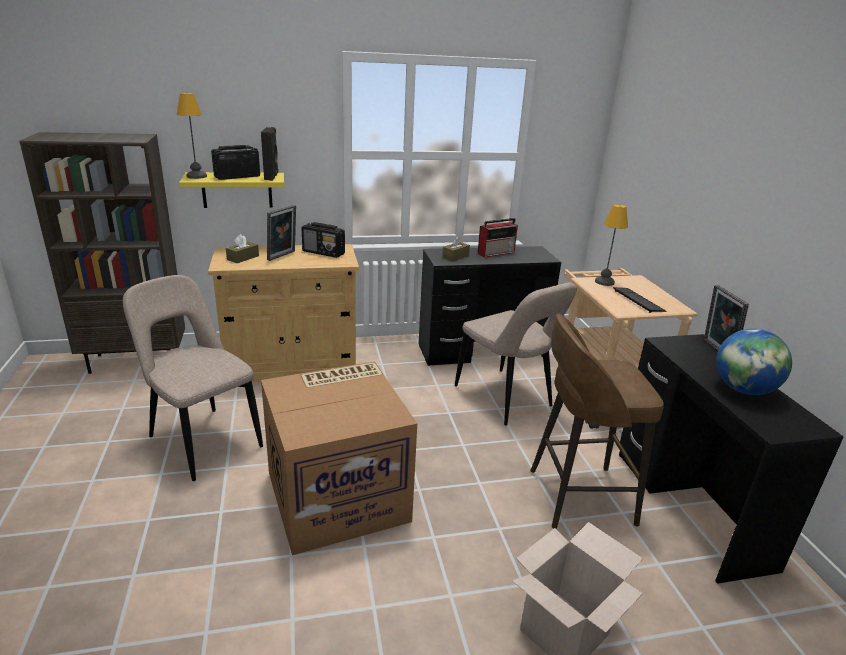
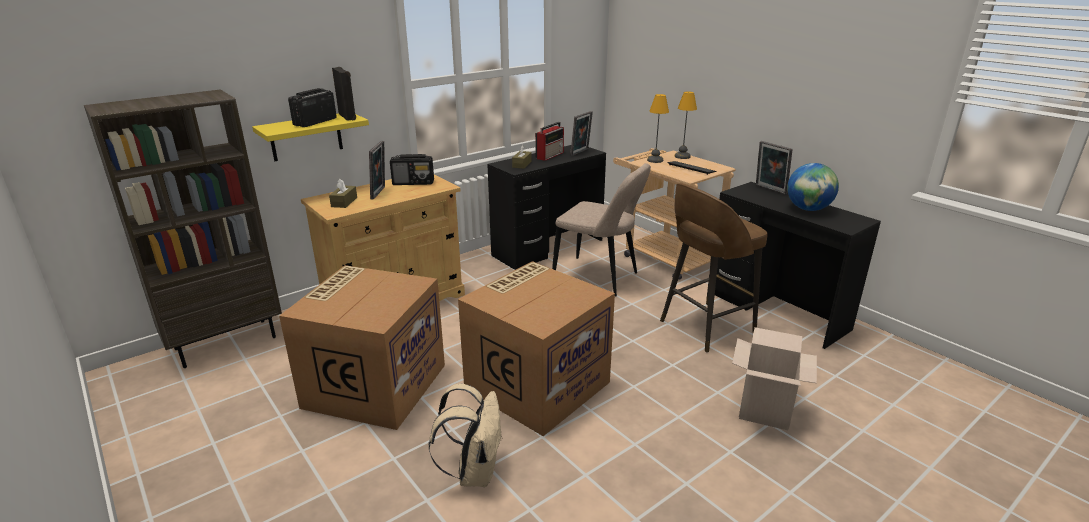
camera: 25 degrees left, 0 degrees up
(196, 176) = (273, 128): table lamp -> table lamp (682, 156)
(198, 565) = (474, 471): none -> beige backpack
(202, 440) = (375, 384): beige chair -> cardboard box
(533, 256) = (581, 152): none -> picture frame

